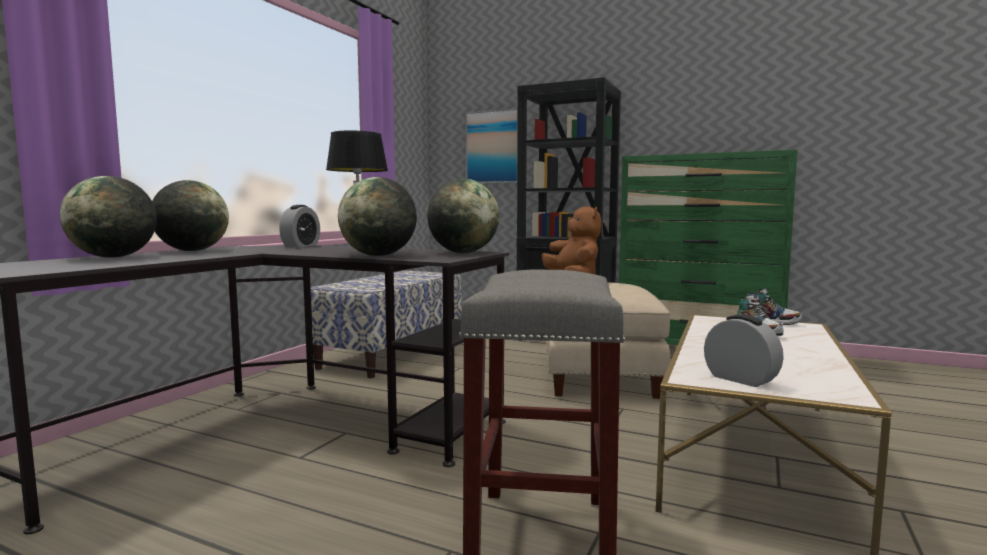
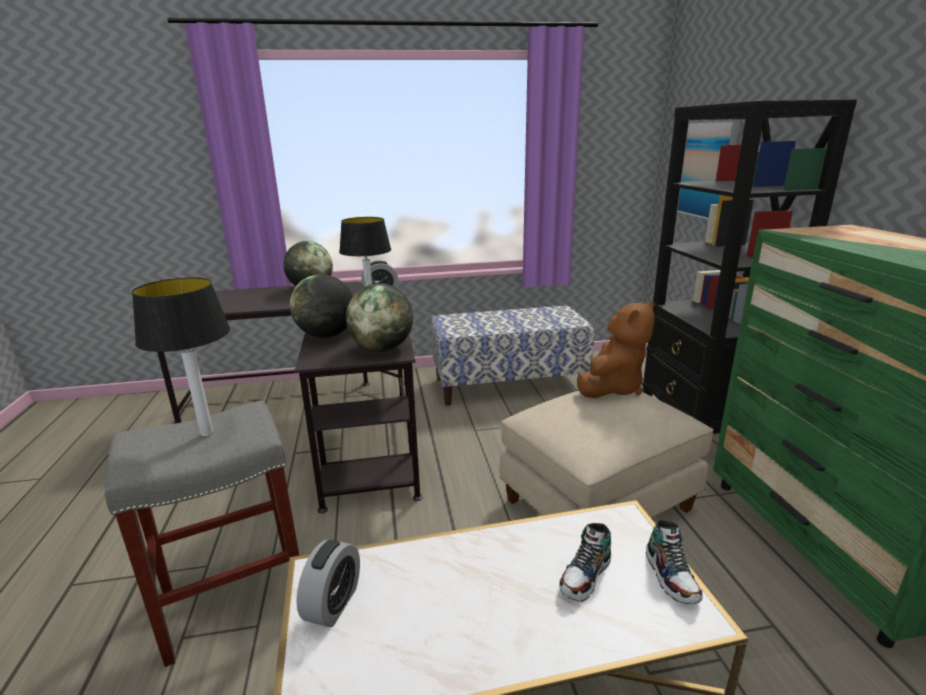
camera: 55 degrees right, 15 degrees up
(113, 257) = (253, 294): globe -> none
(549, 279) = (206, 433): none -> table lamp

